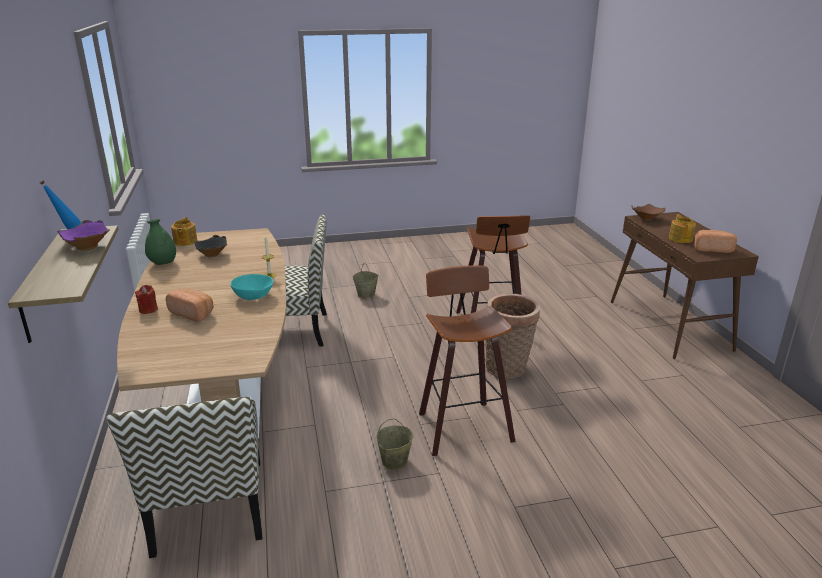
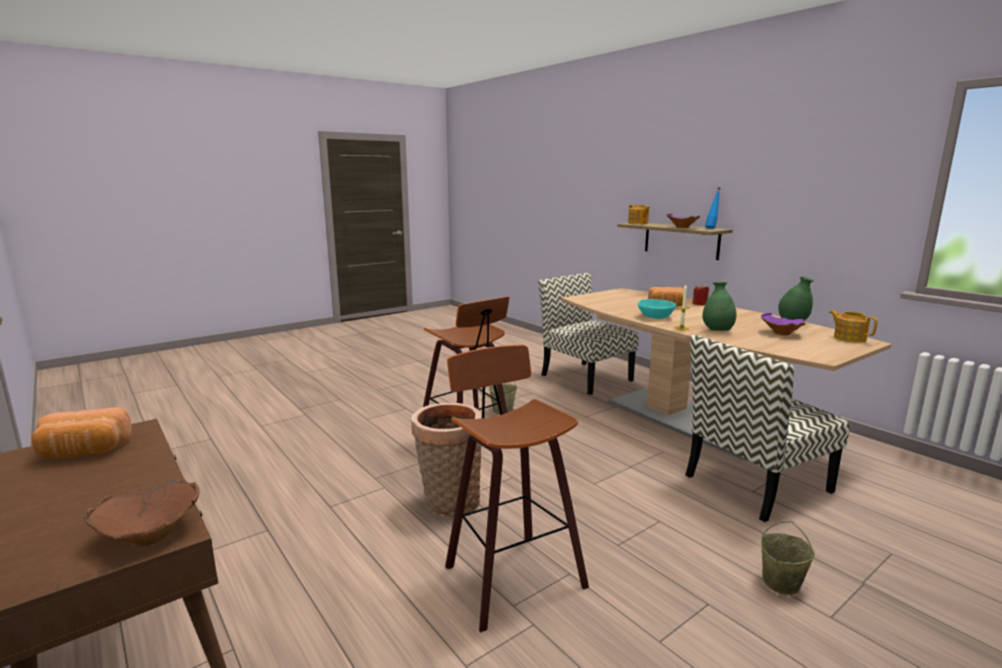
camera: 155 degrees right, 10 degrees down
(213, 254) = (781, 333): black bowl -> purple bowl
(250, 266) = (717, 331): none -> green vase
(680, 238) = (124, 470): teapot -> teapot (638, 223)

